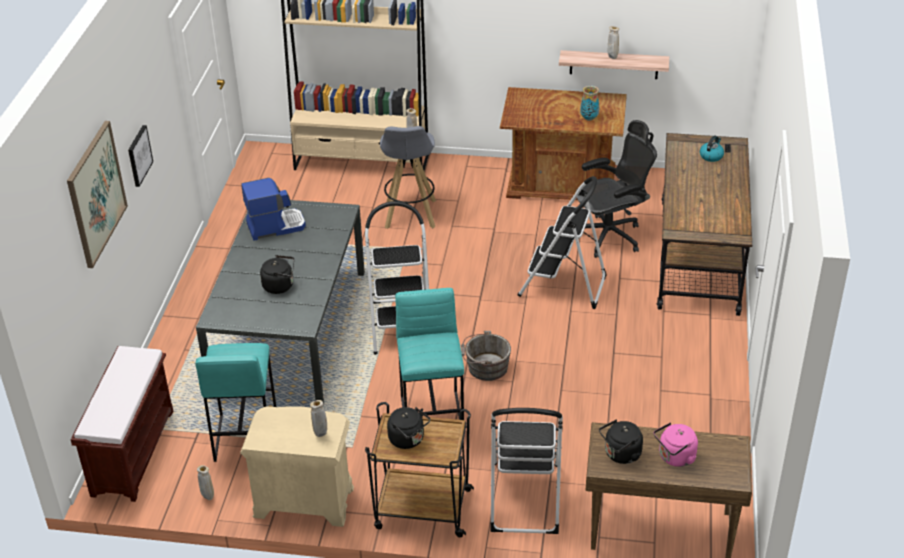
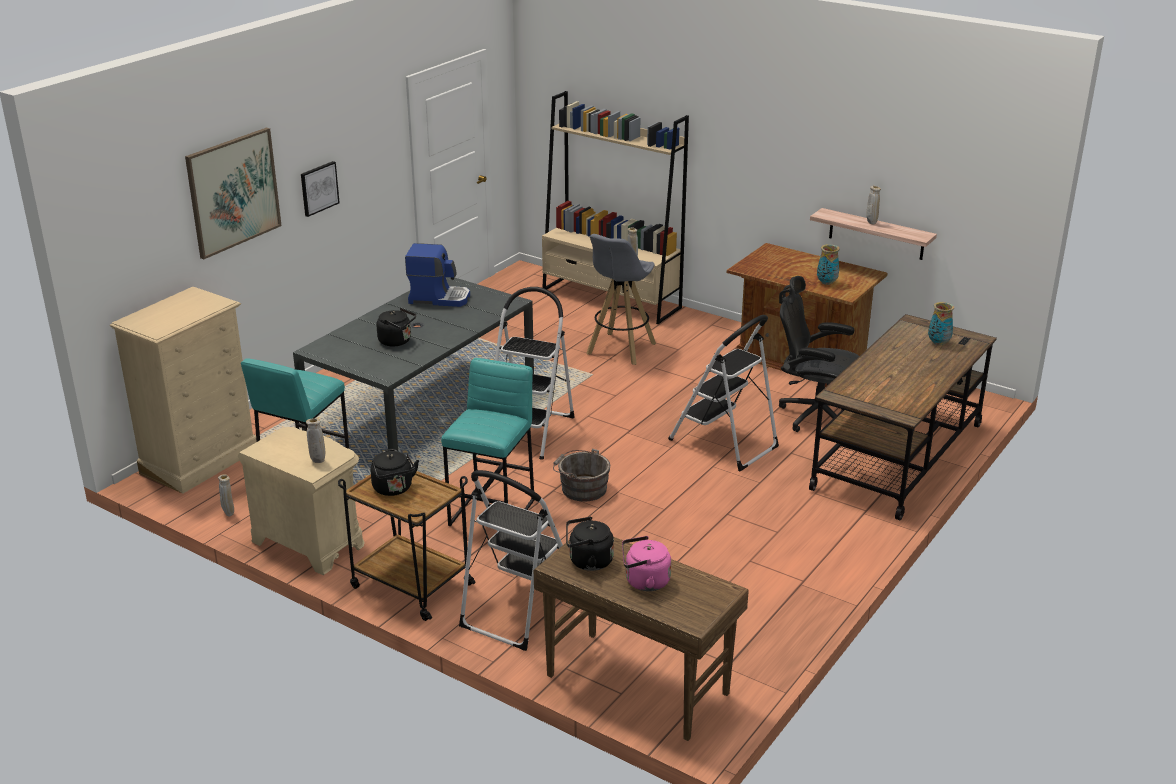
camera: 25 degrees right, 10 degrees down
(133, 452) = (201, 460): brown bench -> beige dresser
(611, 235) = (814, 415): office chair -> office chair turned 150 degrees counterclockwise
(711, 156) = (938, 343): kettle -> vase

